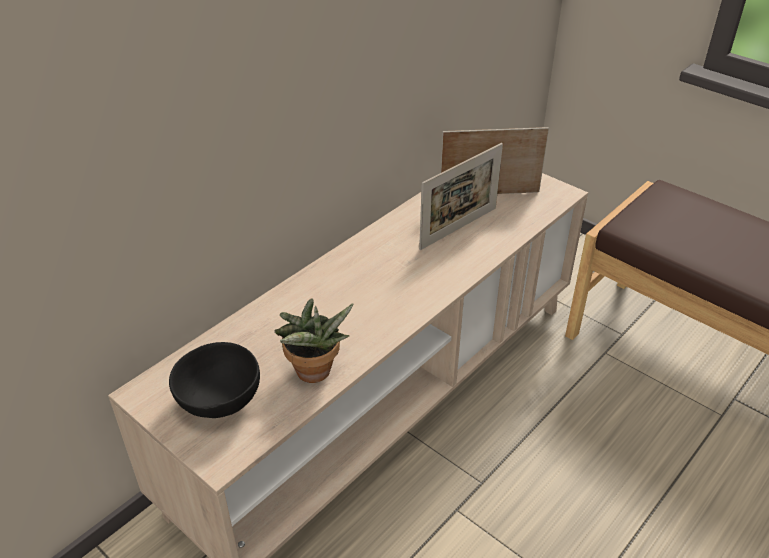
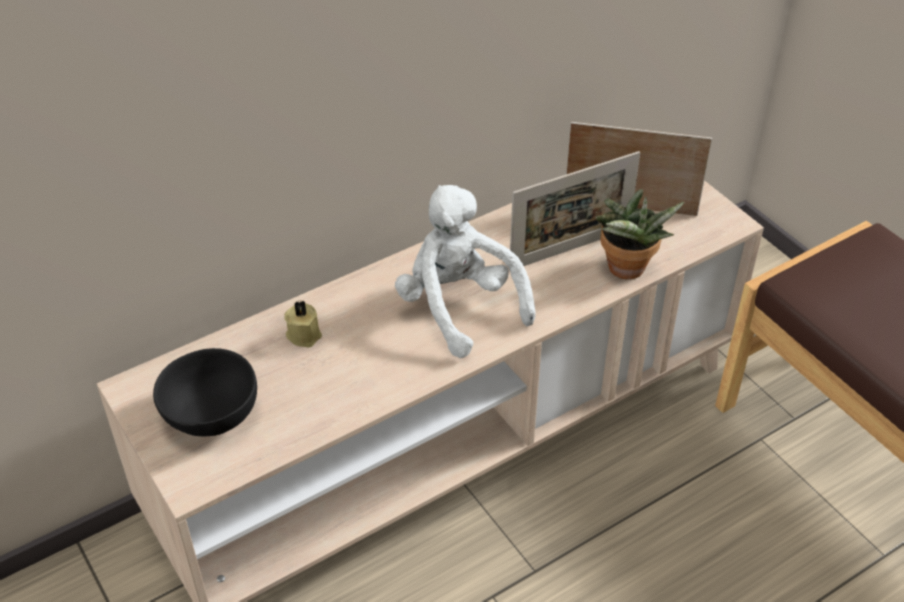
camera: 15 degrees right, 5 degrees up
(276, 323) = (304, 334): none -> beige candle
(314, 375) = (325, 407): potted plant -> potted plant (626, 271)
(392, 282) = (459, 307): none -> white plush toy

